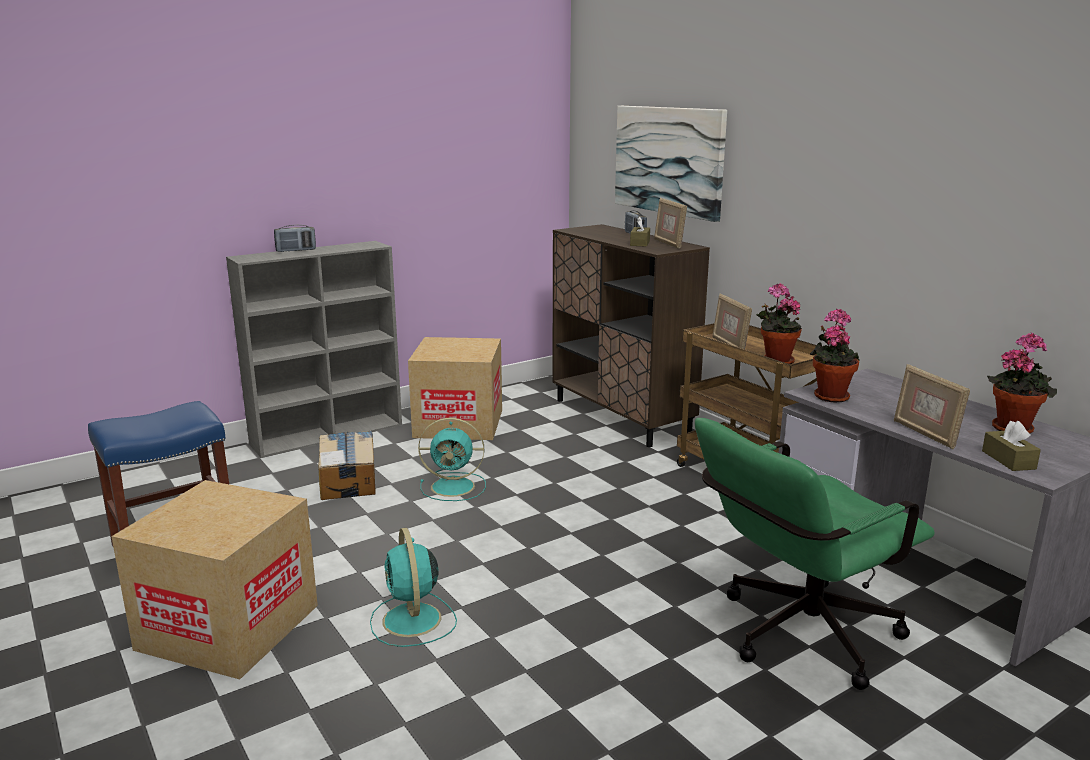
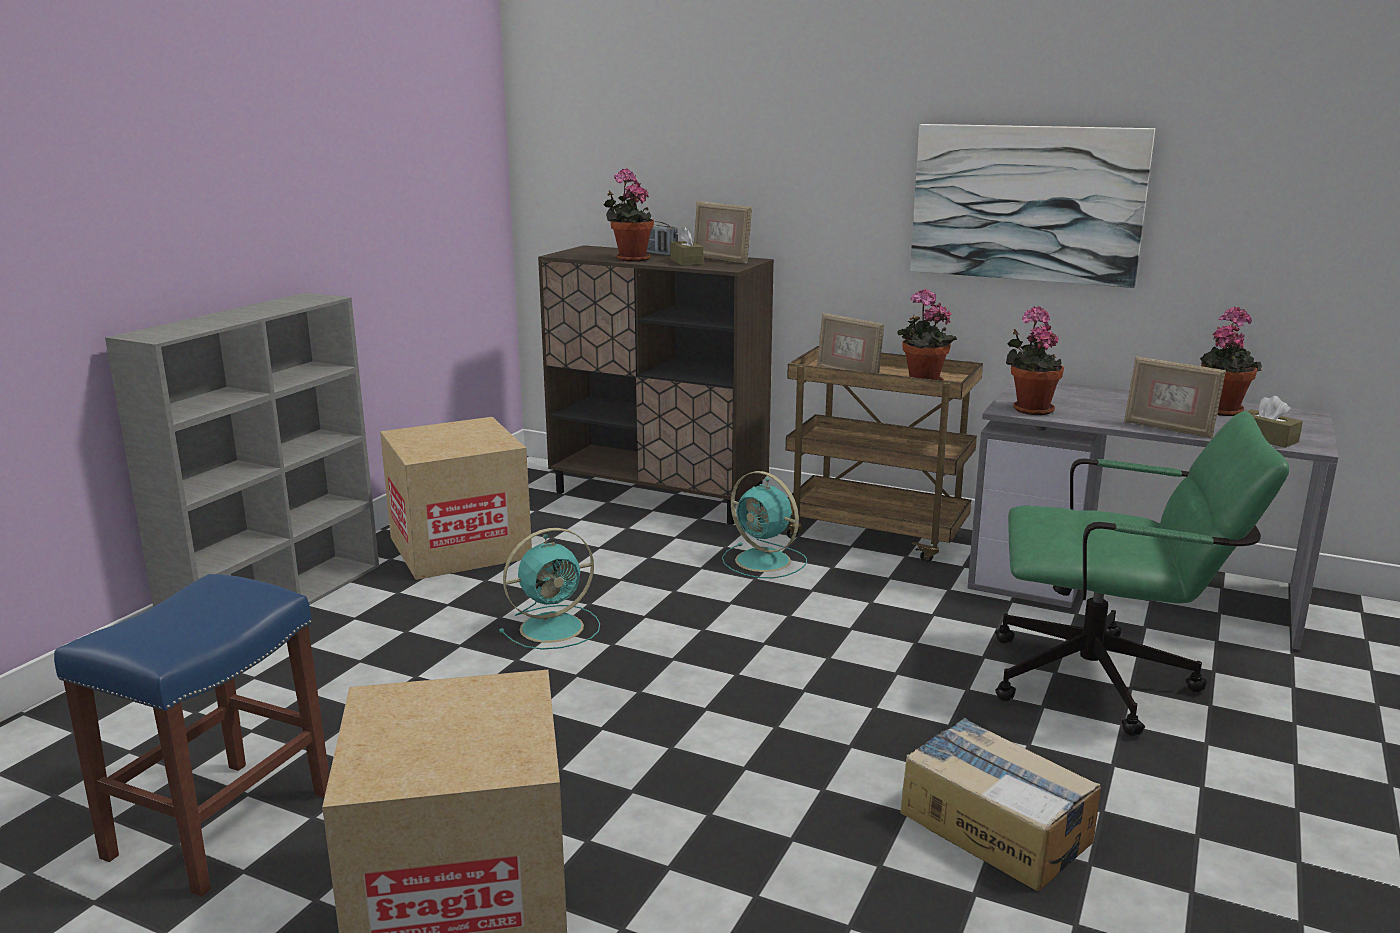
camera: 30 degrees left, 0 degrees up
(296, 250) = (211, 317): radio -> none
(348, 479) = (389, 655): cardboard box -> cardboard box (994, 826)
(412, 621) = (706, 805): turquoise fan -> turquoise fan (765, 561)
(606, 237) = (630, 259): none -> potted plant
(668, 160) = (693, 152): picture -> picture (1026, 203)
(796, 637) = (1109, 683): green office chair -> green office chair turned 105 degrees counterclockwise

